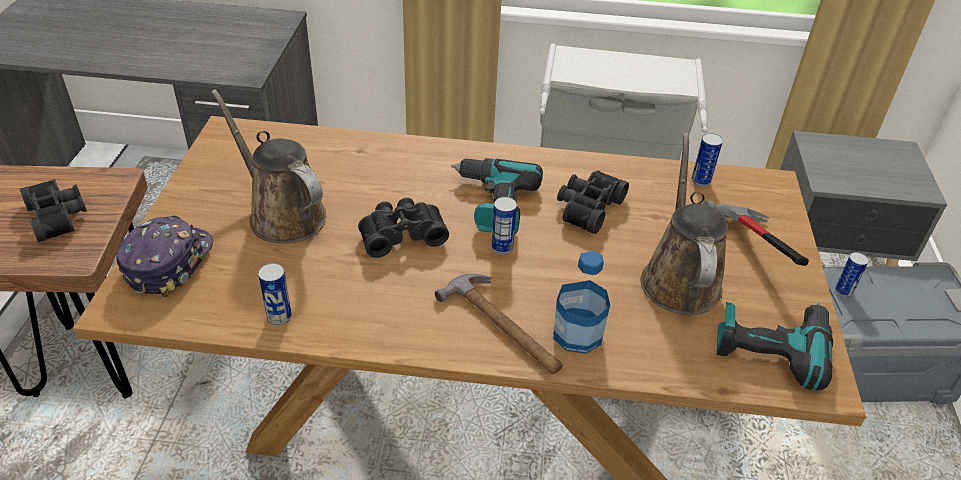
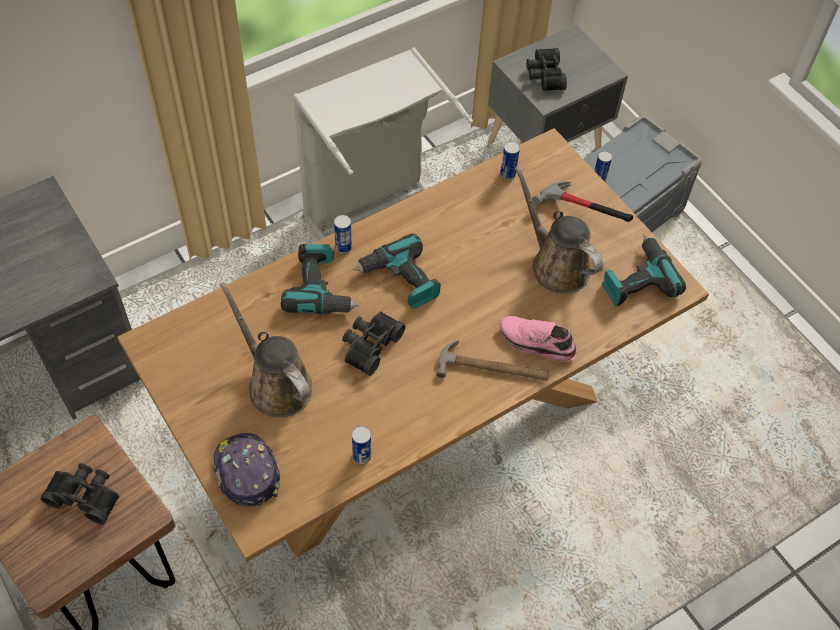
camera: 40 degrees left, 15 degrees up
(282, 214) = (276, 383): brown watering can -> brown watering can turned 45 degrees clockwise
(411, 171) = (321, 289): none -> power drill
(502, 248) = (439, 312): can -> can (343, 247)
(577, 334) = (535, 344): bottle -> pink shoe
(587, 207) = (459, 244): black binoculars -> black binoculars (544, 75)

